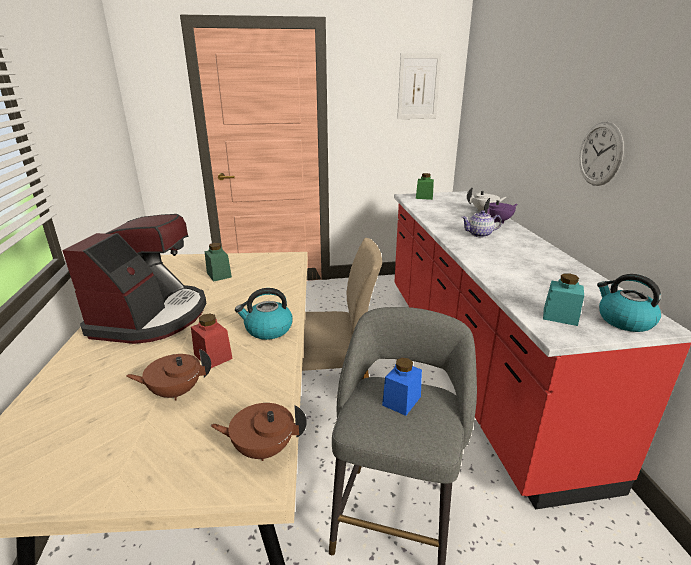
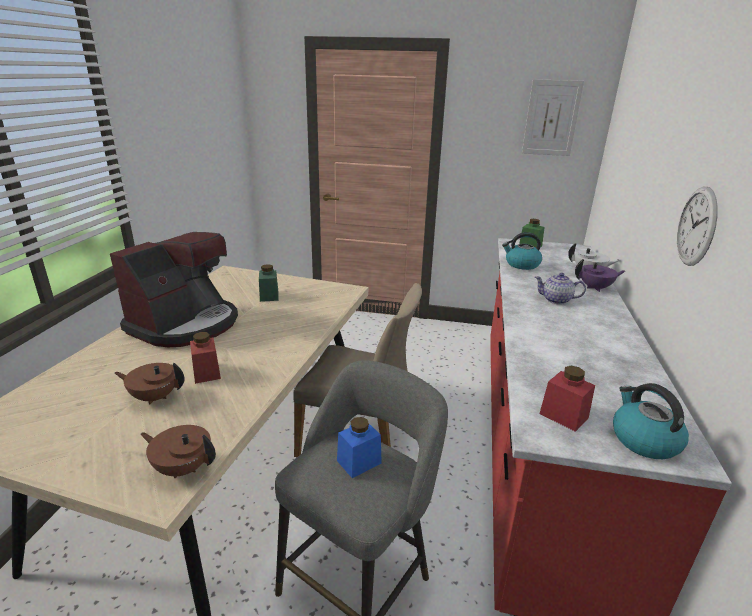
camera: 20 degrees right, 0 degrees up
(268, 329) = (271, 358): kettle -> kettle (521, 264)
(560, 316) = (563, 415): turquoise jar -> red jar

